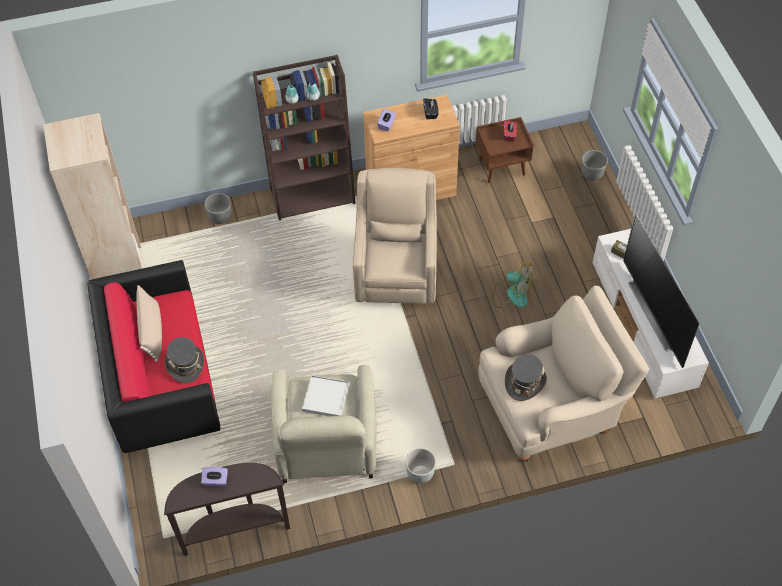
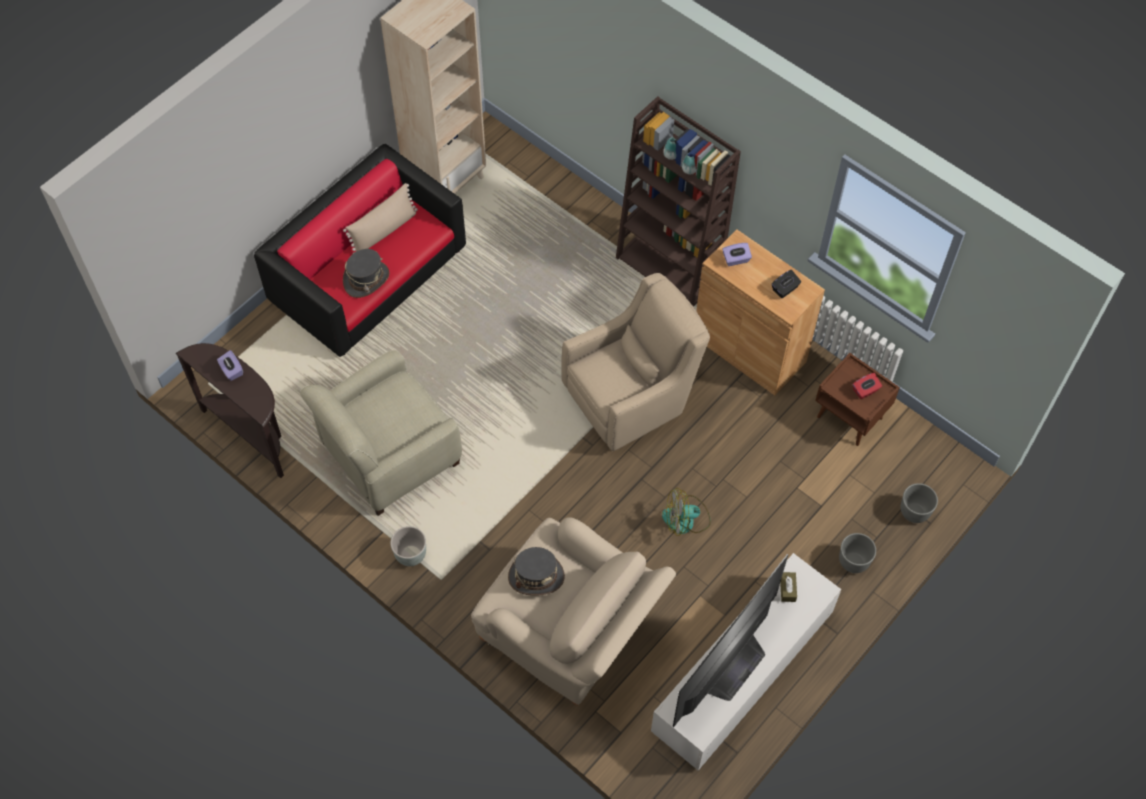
camera: 55 degrees right, 5 degrees up
(221, 218) = (580, 208): grey planter -> grey planter (853, 562)
(326, 398) = (400, 412): white tray -> none
(512, 294) = (686, 520): fan -> fan turned 90 degrees clockwise

